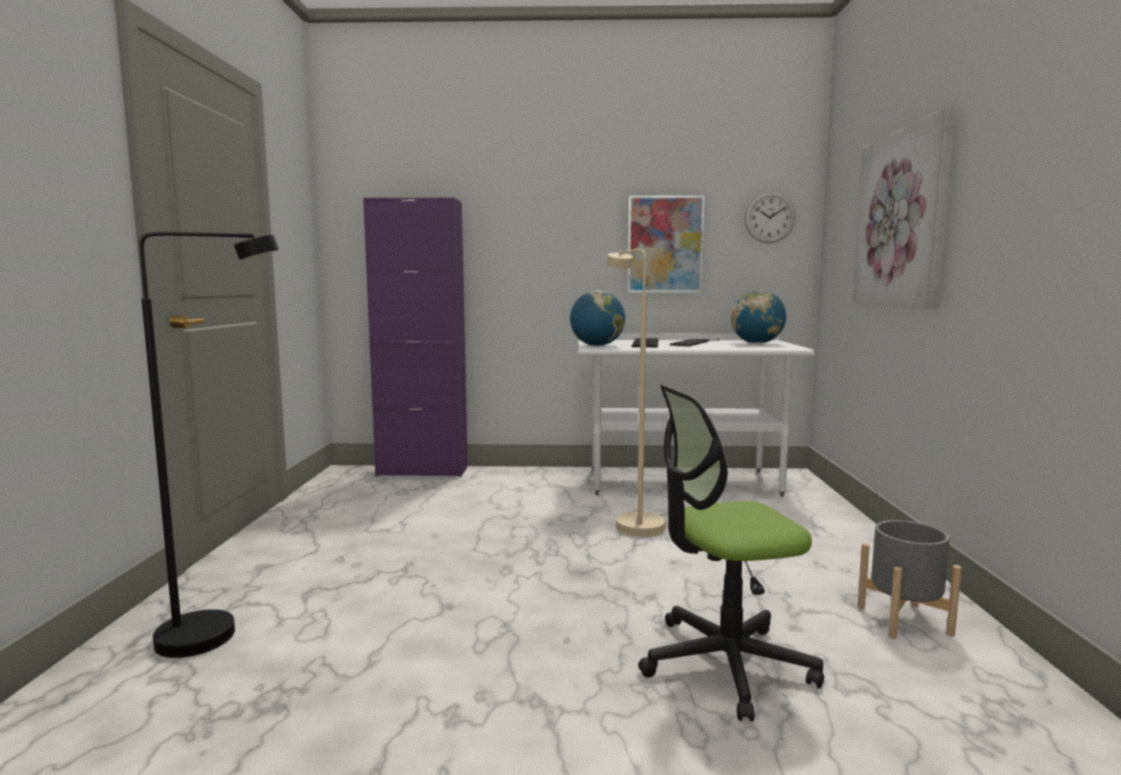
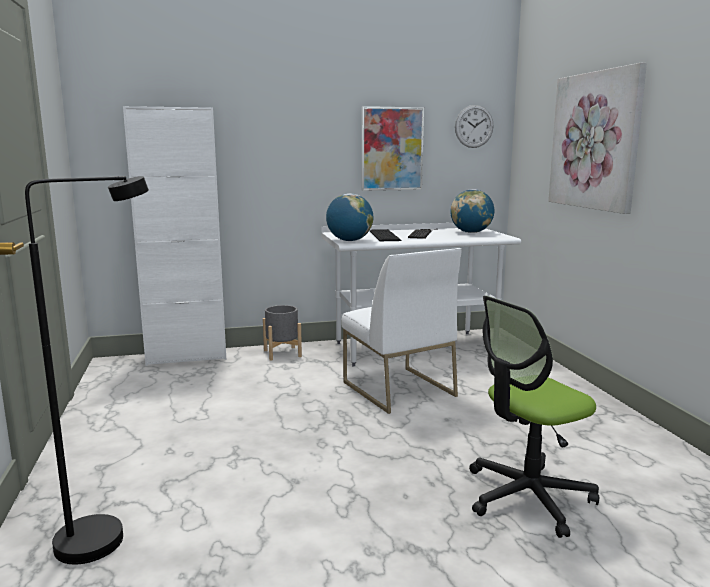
camera: 15 degrees left, 5 degrees up
(422, 471) = (187, 356): purple cabinet -> white cabinet
(633, 523) = (397, 389): beige floor lamp -> white chair
(903, 620) = (624, 446): grey planter -> grey planter (282, 353)

